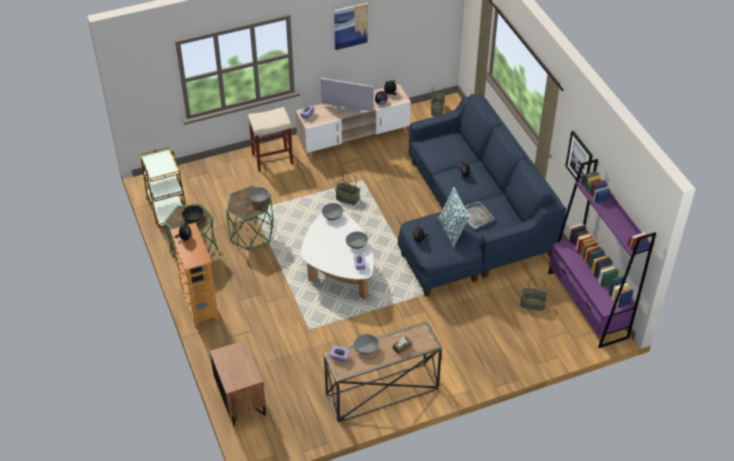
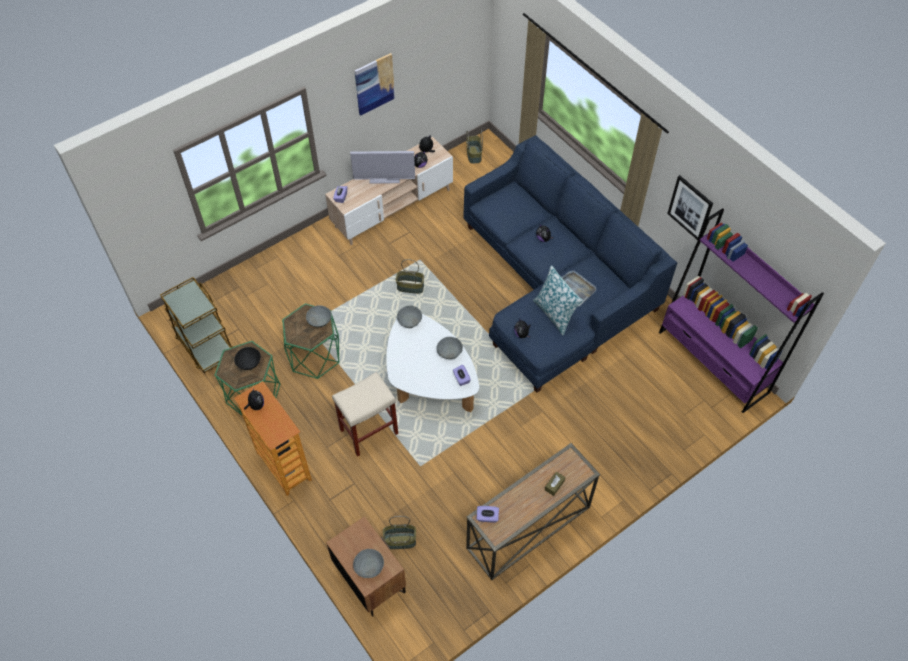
camera: 15 degrees left, 10 degrees up
(273, 158) = (309, 253): beige stool -> beige stool (369, 431)
(366, 348) = (514, 497): grey bowl -> grey bowl (369, 566)
(532, 304) = (655, 375): basket -> basket (399, 541)

